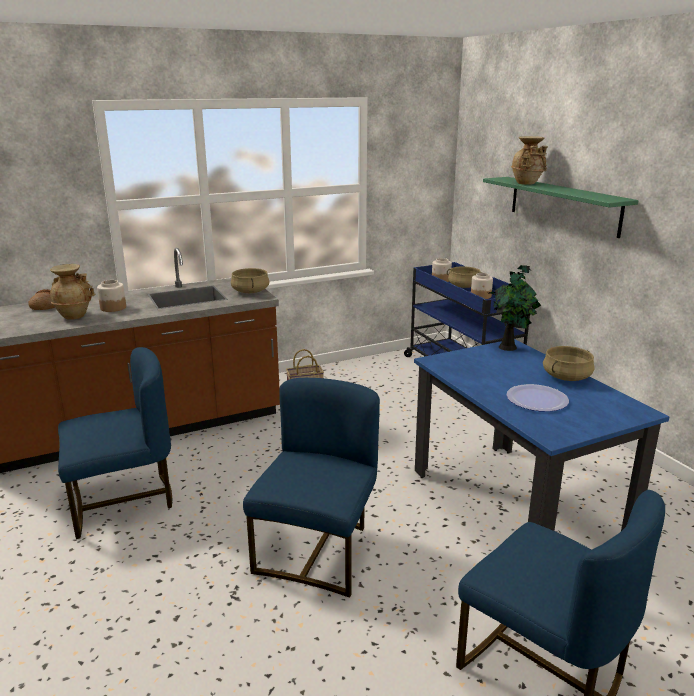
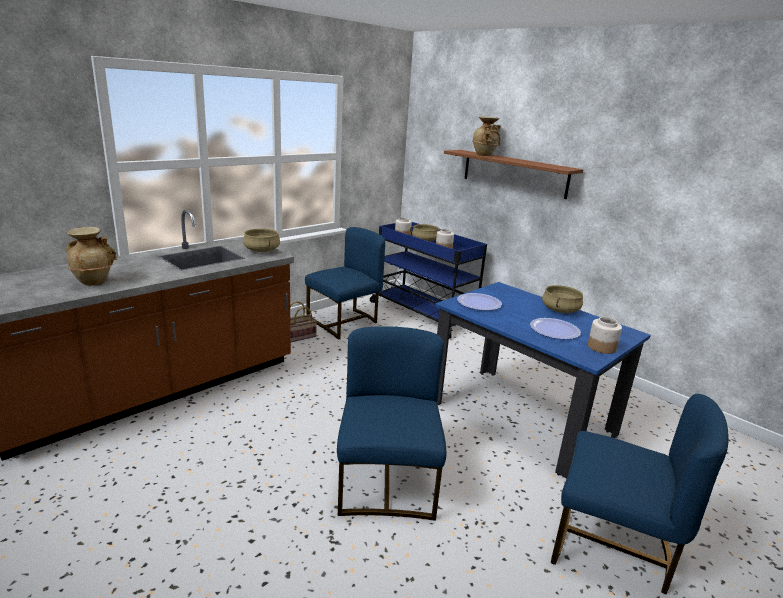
camera: 20 degrees left, 0 degrees up
(46, 306) = (50, 272): bread -> none
(113, 308) = (131, 271): jar -> jar (601, 347)
(123, 501) = (172, 466): blue chair -> blue chair (344, 322)
(466, 362) = (479, 303): none -> plate
(509, 347) = (501, 289): potted plant -> none
(563, 205) = (514, 173): green shelf -> brown shelf

